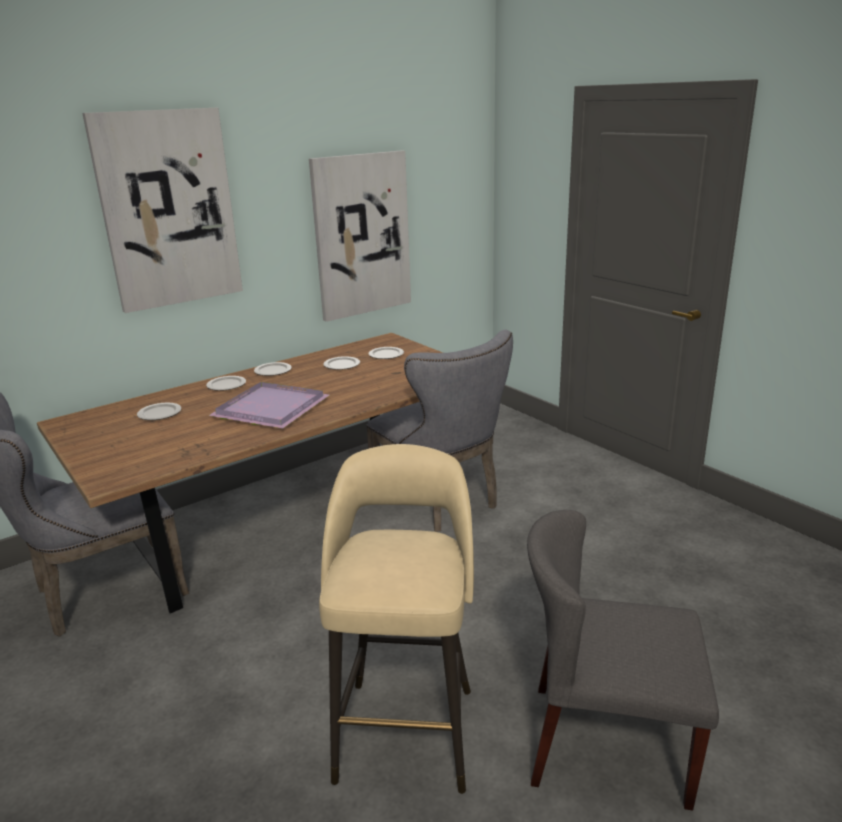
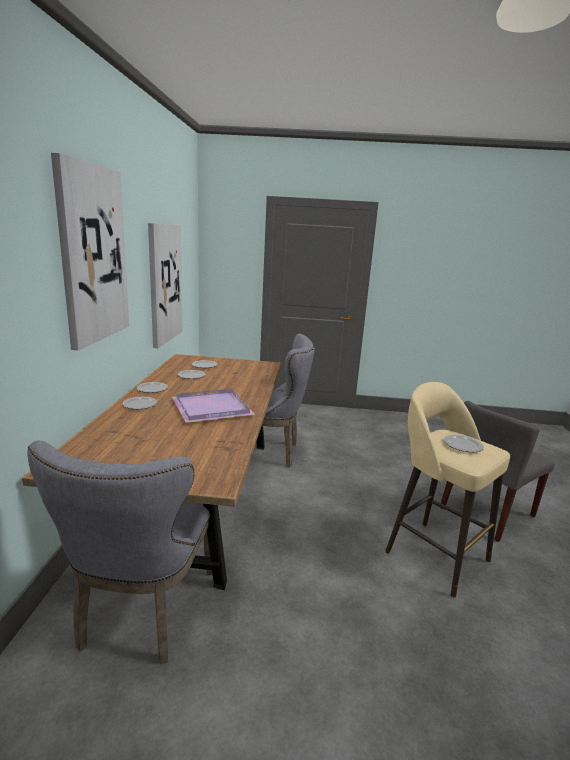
camera: 50 degrees left, 5 degrees down
(160, 413) = (136, 434): plate -> plate (462, 444)

